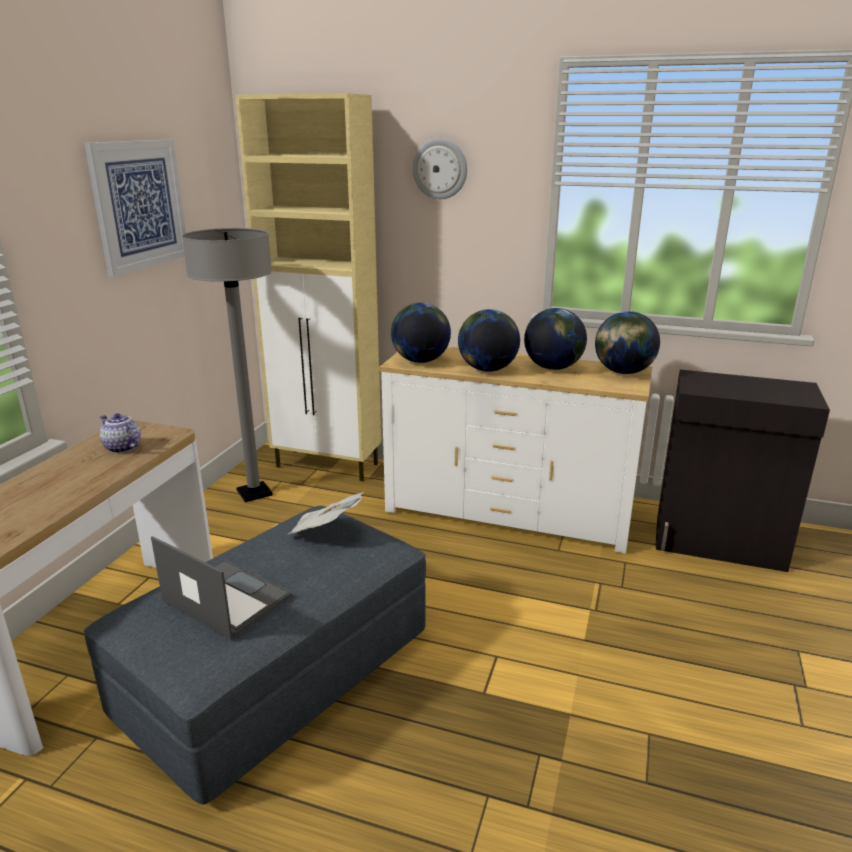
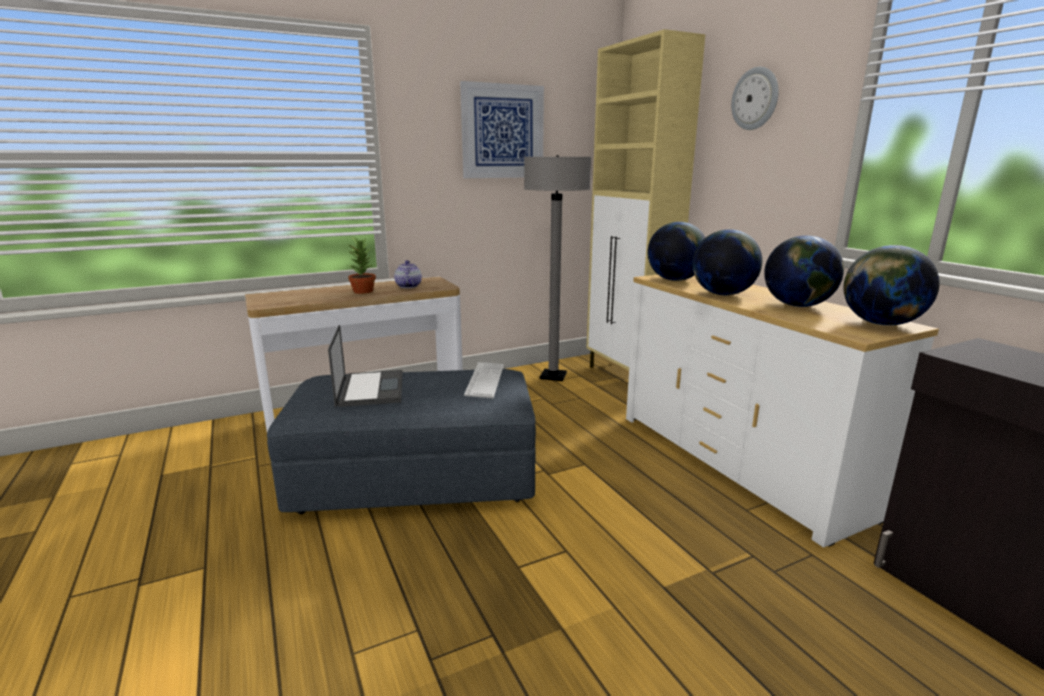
camera: 45 degrees right, 5 degrees down
(78, 476) = (363, 291): none -> potted plant
(326, 531) = (485, 380): newspaper -> keyboard

